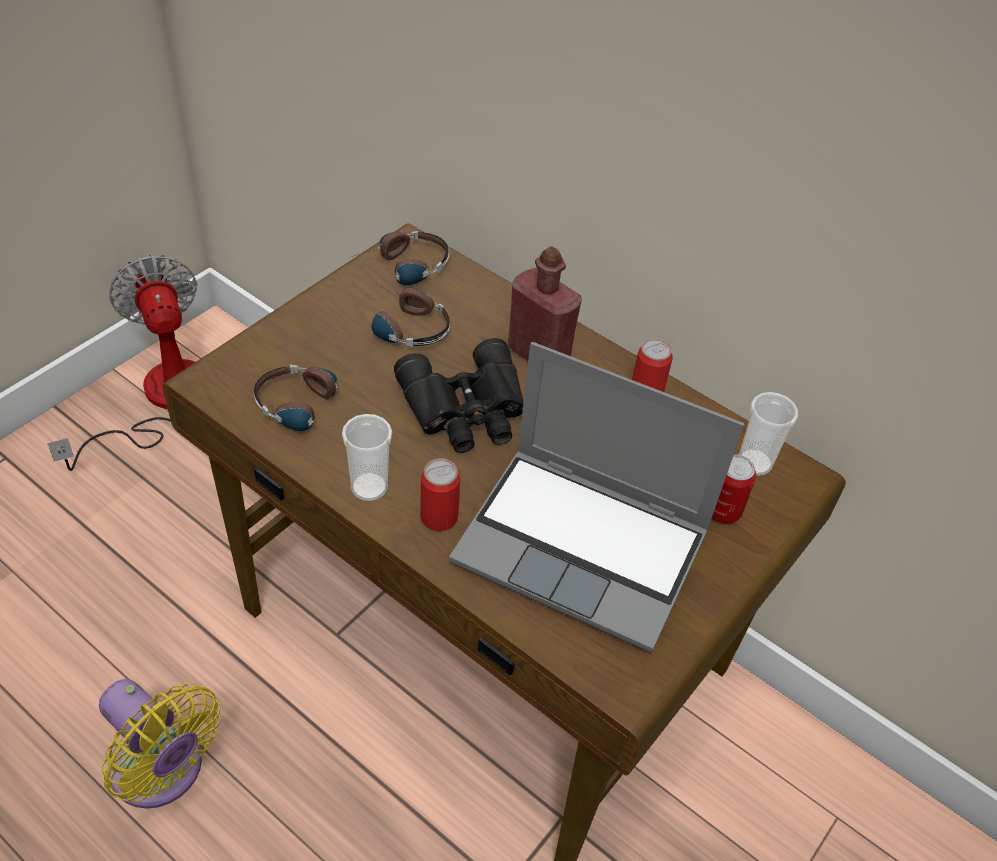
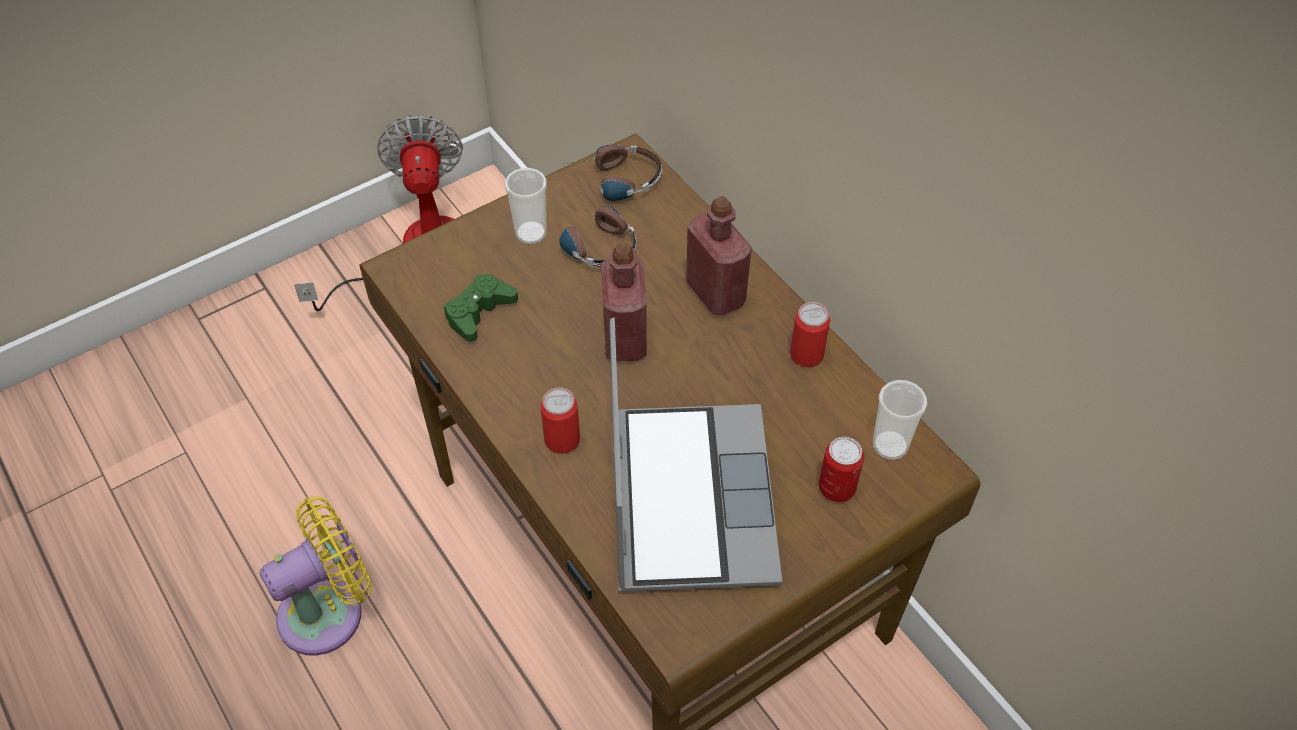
camera: 20 degrees right, 5 degrees up
(162, 772) = (329, 611): yellow fan -> yellow fan turned 90 degrees counterclockwise
(309, 409) = (479, 312): headphones -> green game controller
(369, 487) = (509, 399): cup -> cup (531, 233)
(466, 409) = (625, 338): black binoculars -> red bottle
(585, 547) = (687, 496): laptop -> laptop turned 135 degrees counterclockwise

